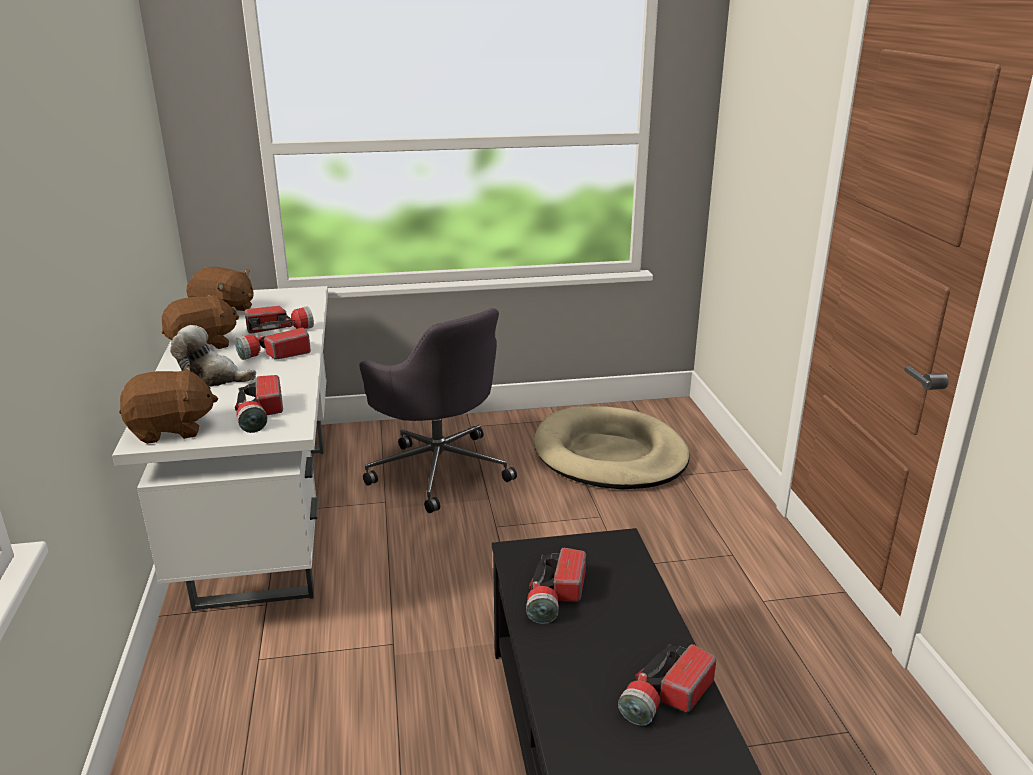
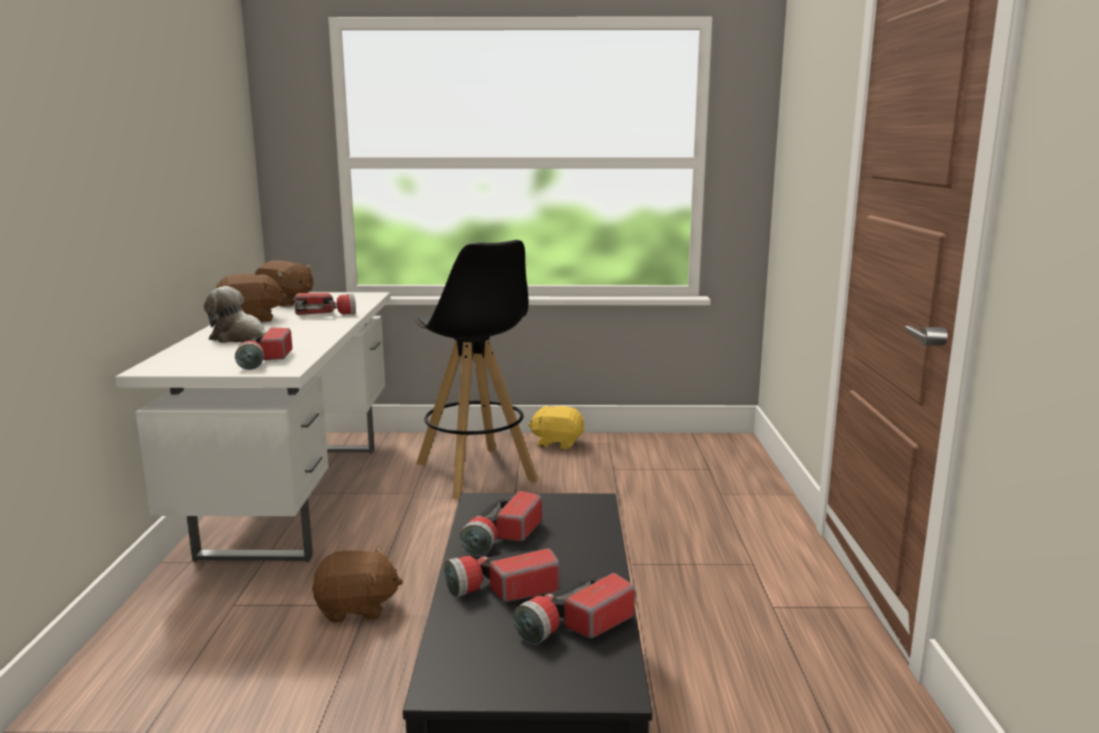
camera: 10 degrees right, 10 degrees down
(171, 429) = (179, 364): brown plush toy -> brown plush toy (356, 608)
(274, 354) = (308, 327): flashlight -> flashlight (502, 589)
(439, 469) = (476, 472): grey office chair -> black stool
(506, 424) = (557, 443): none -> yellow plush toy
(609, 455) = (652, 473): beige dog bed -> none

